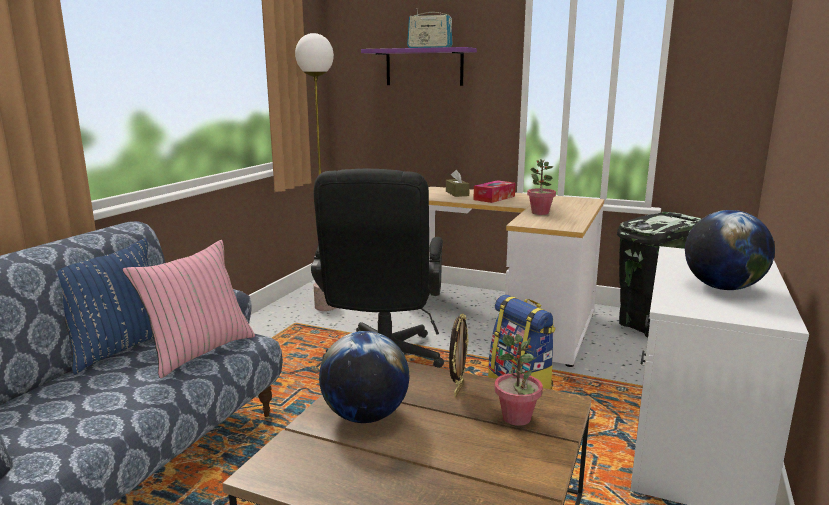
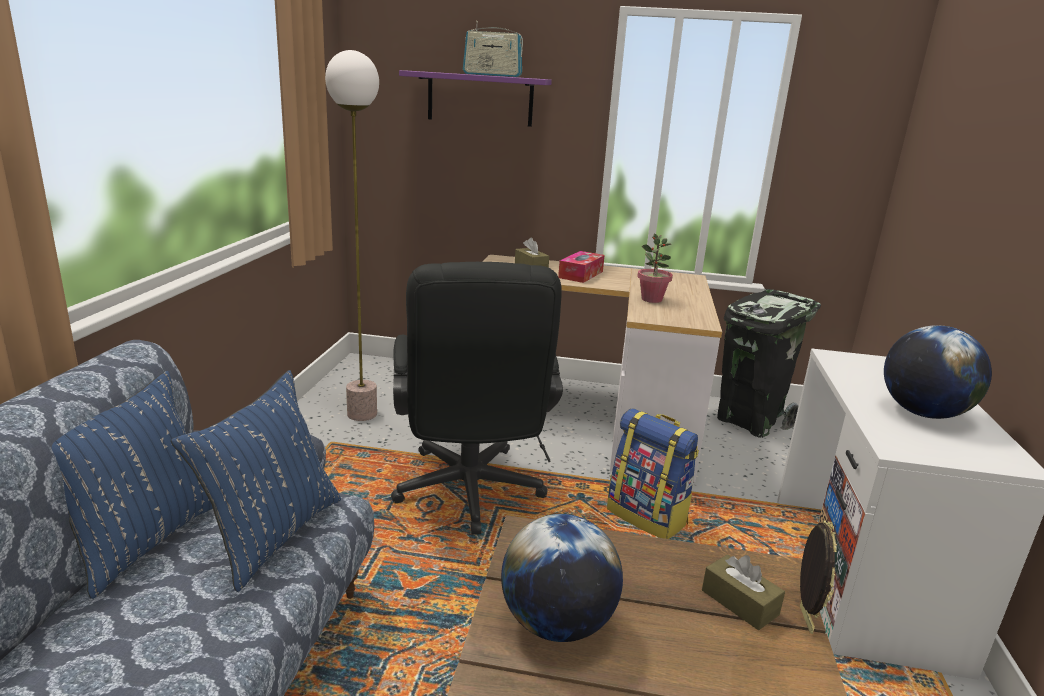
camera: 15 degrees left, 5 degrees up
(198, 352) = (271, 535): pink pillow -> blue pillow
(457, 389) = (647, 564): picture frame -> picture frame (804, 618)
(517, 418) = (739, 602): potted plant -> brown tissue box

